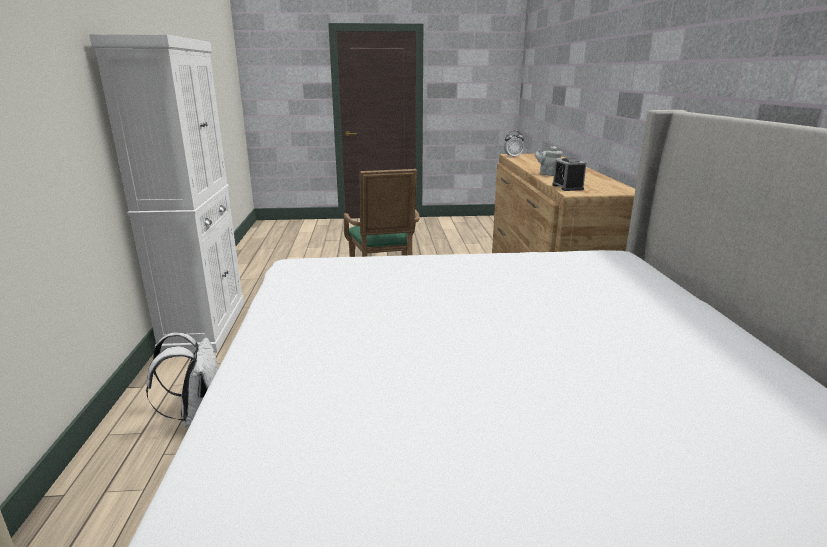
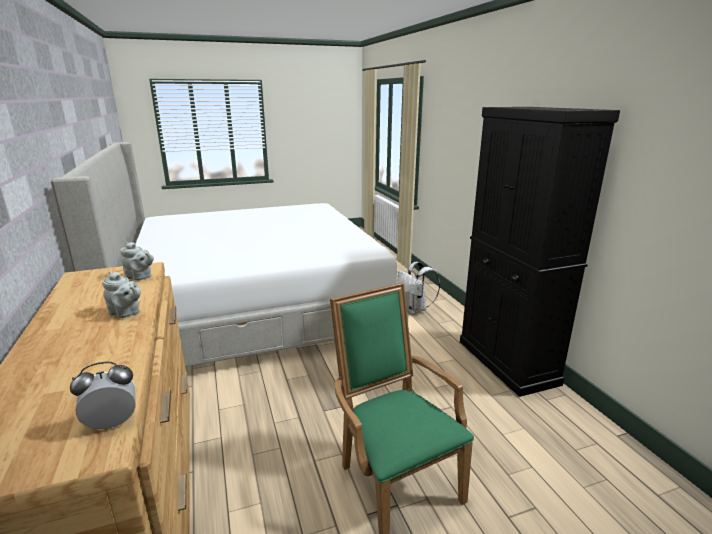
camera: 165 degrees right, 0 degrees up
(205, 326) = (507, 362): white cabinet -> black cabinet
(567, 187) = (140, 277): alarm clock -> grey teapot

